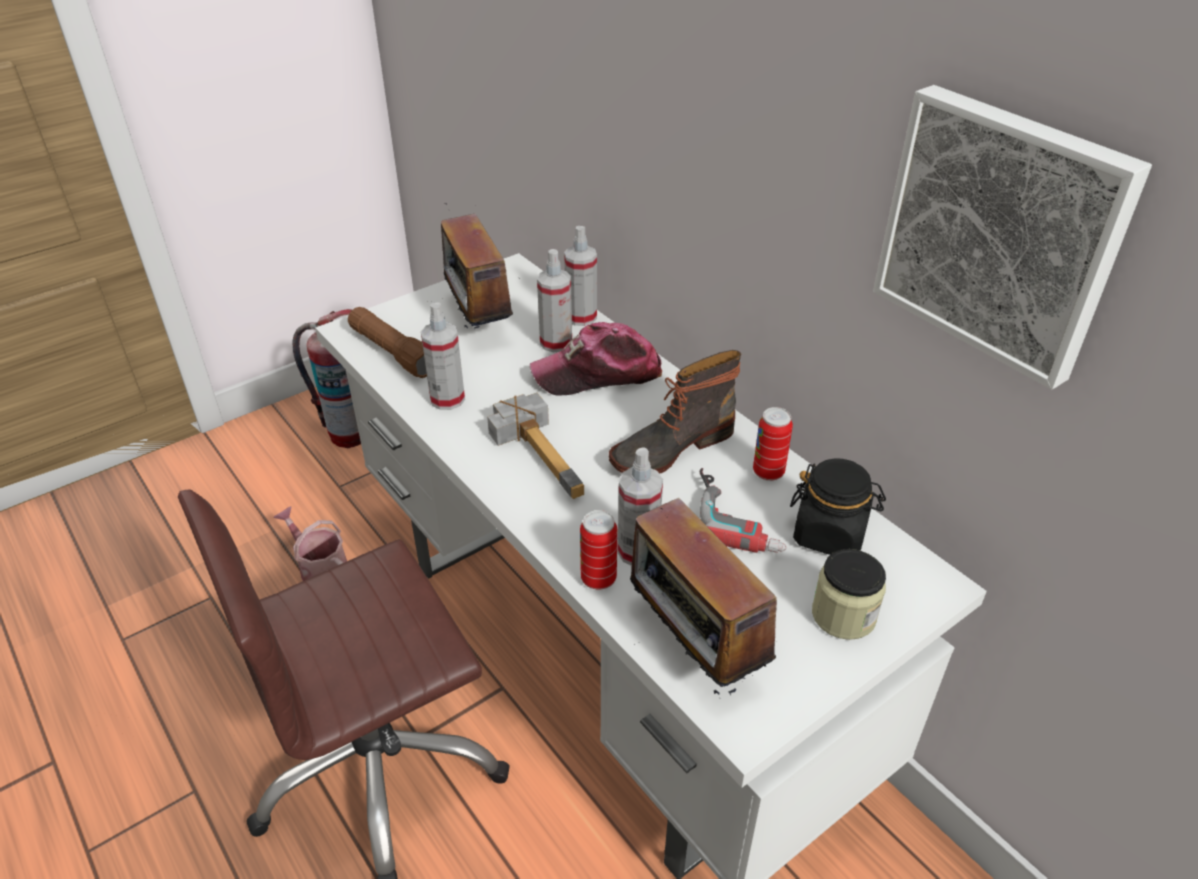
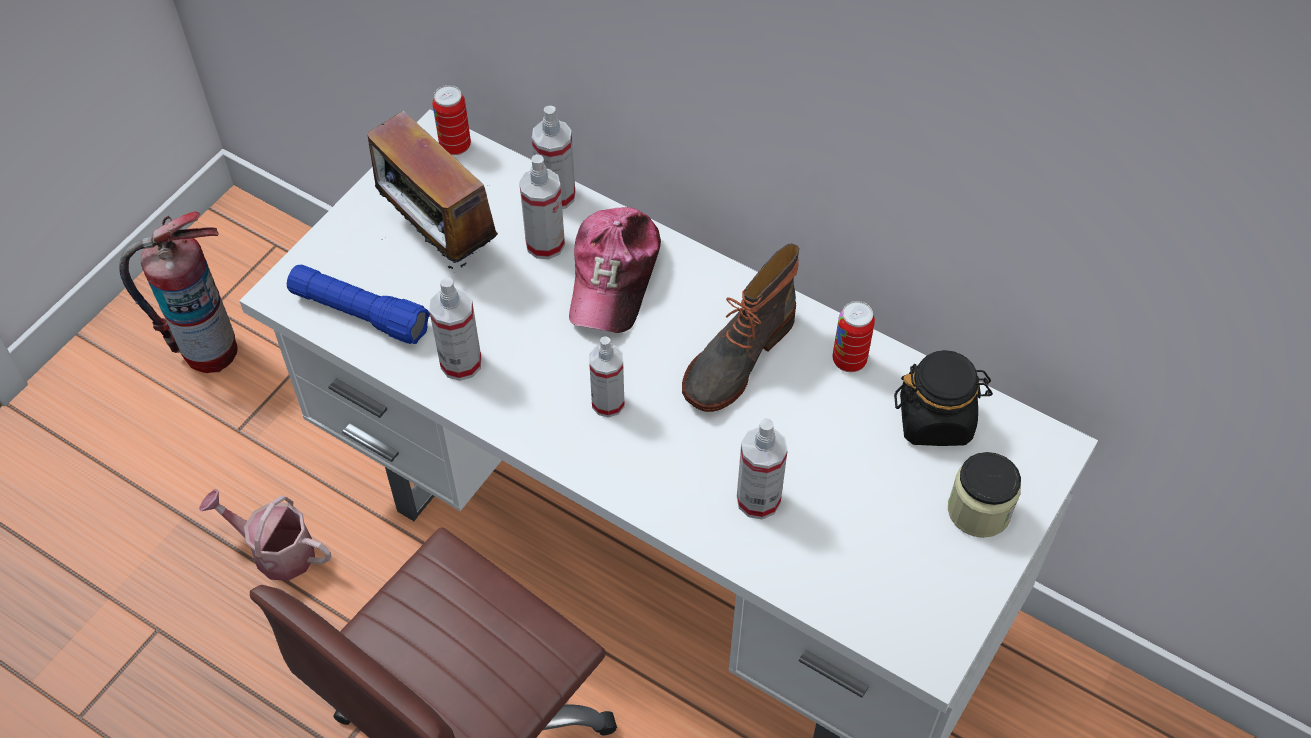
camera: 20 degrees left, 15 degrees up
(393, 353) = (359, 314): brown flashlight -> blue flashlight
(547, 451) = (608, 403): hammer -> spray bottle
(598, 373) = (614, 276): cap -> cap turned 45 degrees counterclockwise
(598, 579) = (733, 545): can -> can (455, 146)
(693, 650) = (856, 595): radio -> none
(739, 516) = (841, 425): power drill -> none
(1001, 232) = (1088, 151): picture -> none

